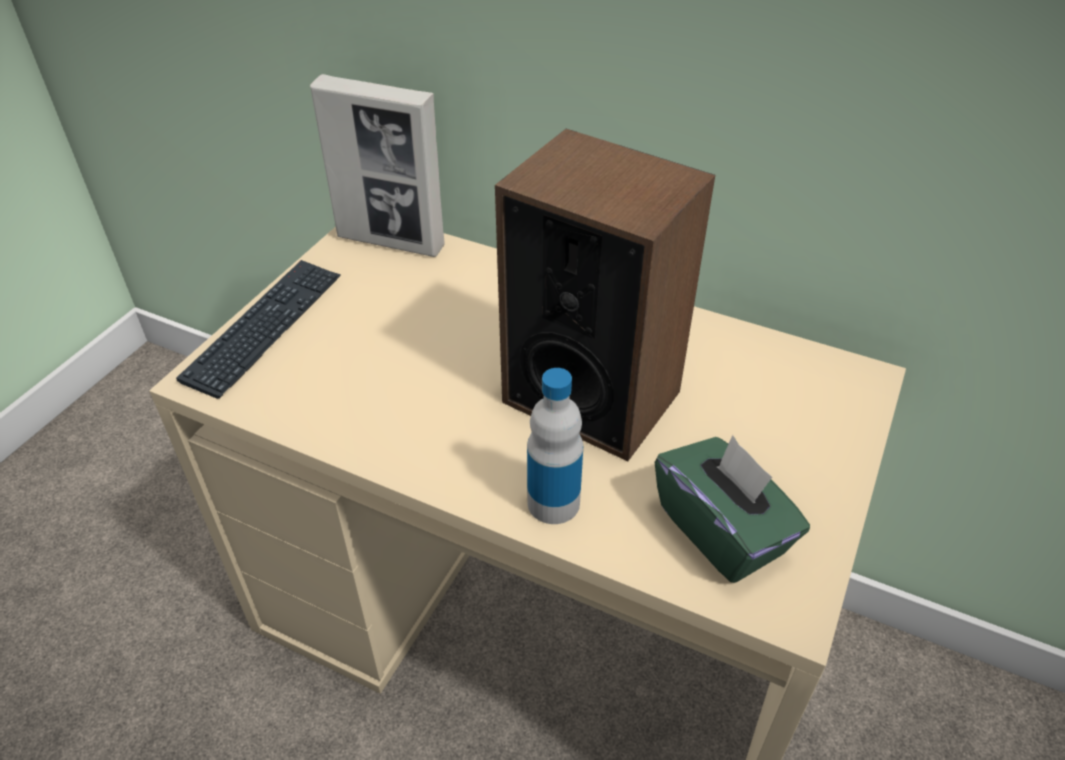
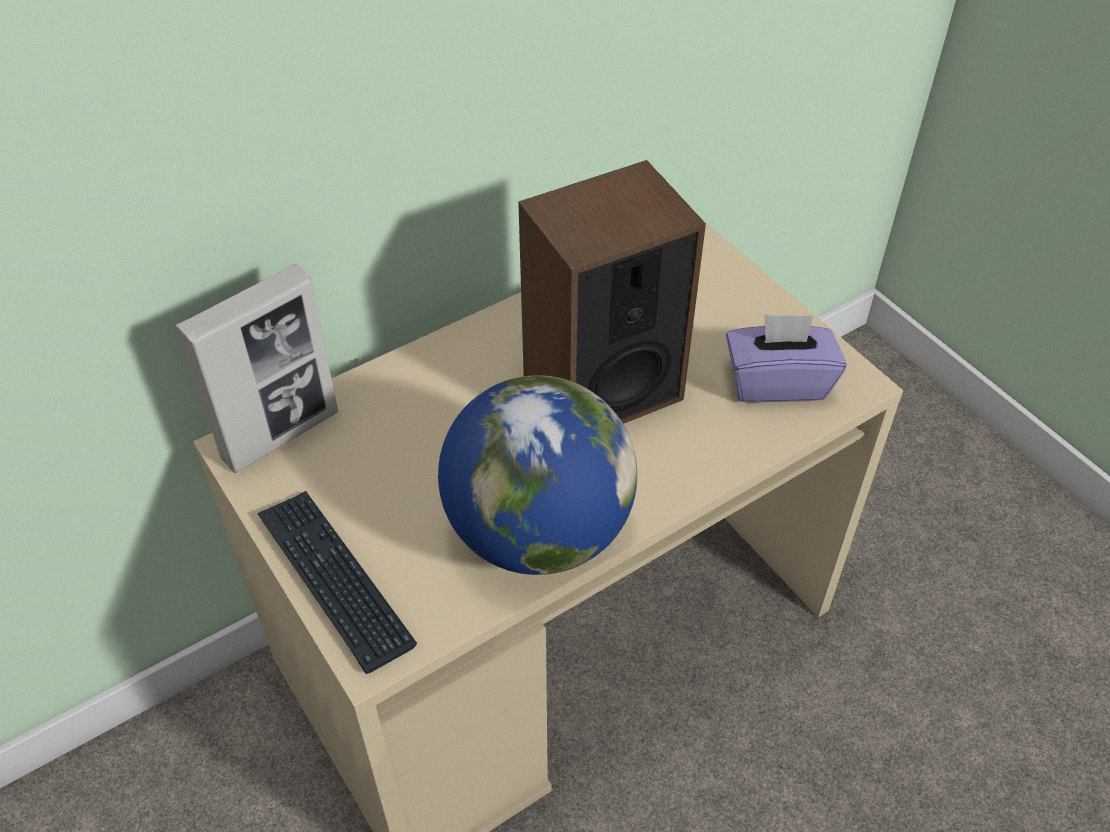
camera: 60 degrees left, 5 degrees up
(385, 424) = (538, 532): none -> globe
(553, 502) = (696, 460): bottle -> none
(722, 531) = (777, 382): green tissue box -> purple tissue box

